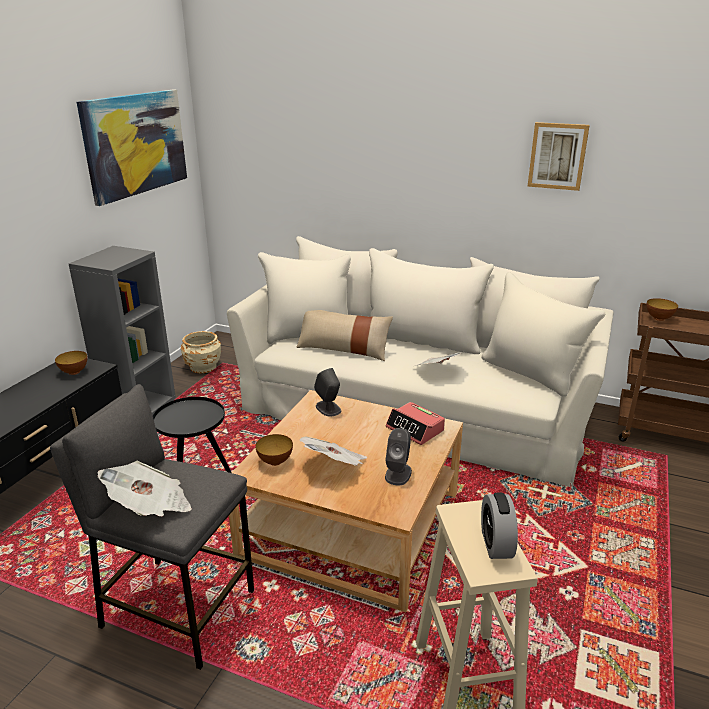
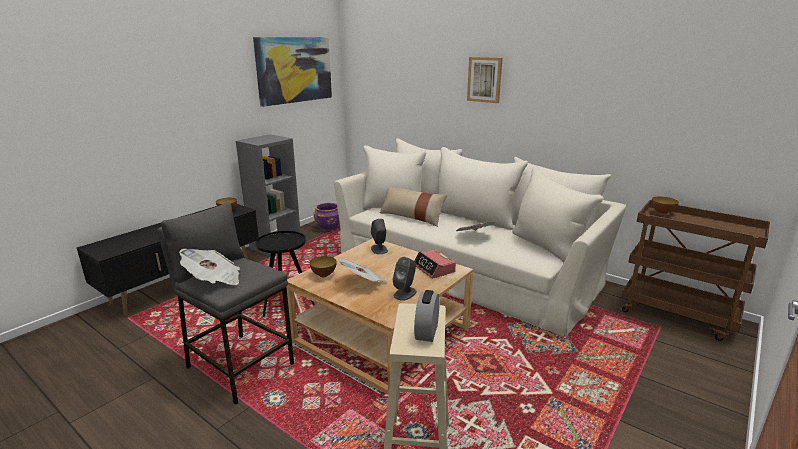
camera: 15 degrees right, 5 degrees down
(203, 367) = (328, 227): beige planter -> purple planter
(557, 156) = (584, 80): picture -> picture (484, 79)

